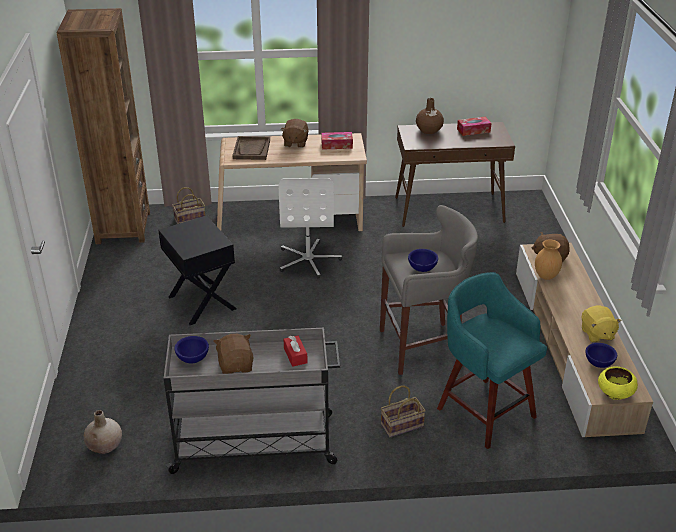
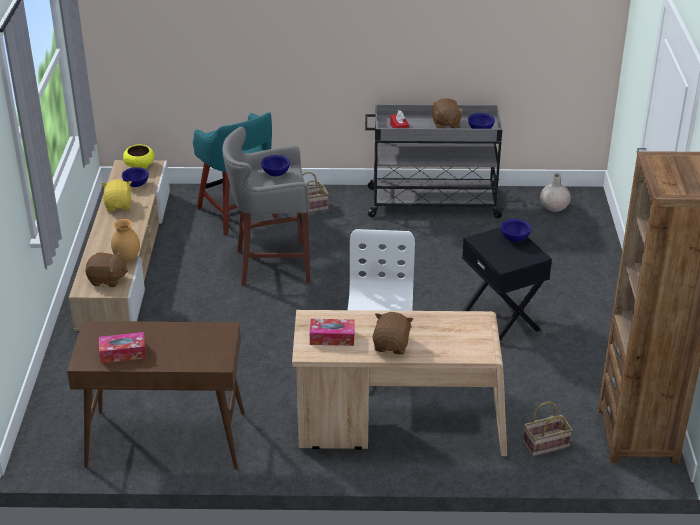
camera: 175 degrees left, 0 degrees up
(186, 244) = (514, 239): none -> blue bowl
(251, 149) = (454, 336): brown tray -> none
(428, 130) = (189, 357): brown vase -> none

